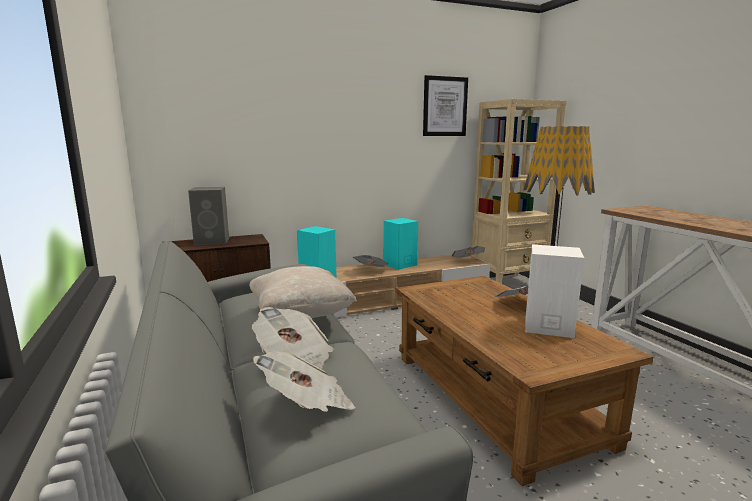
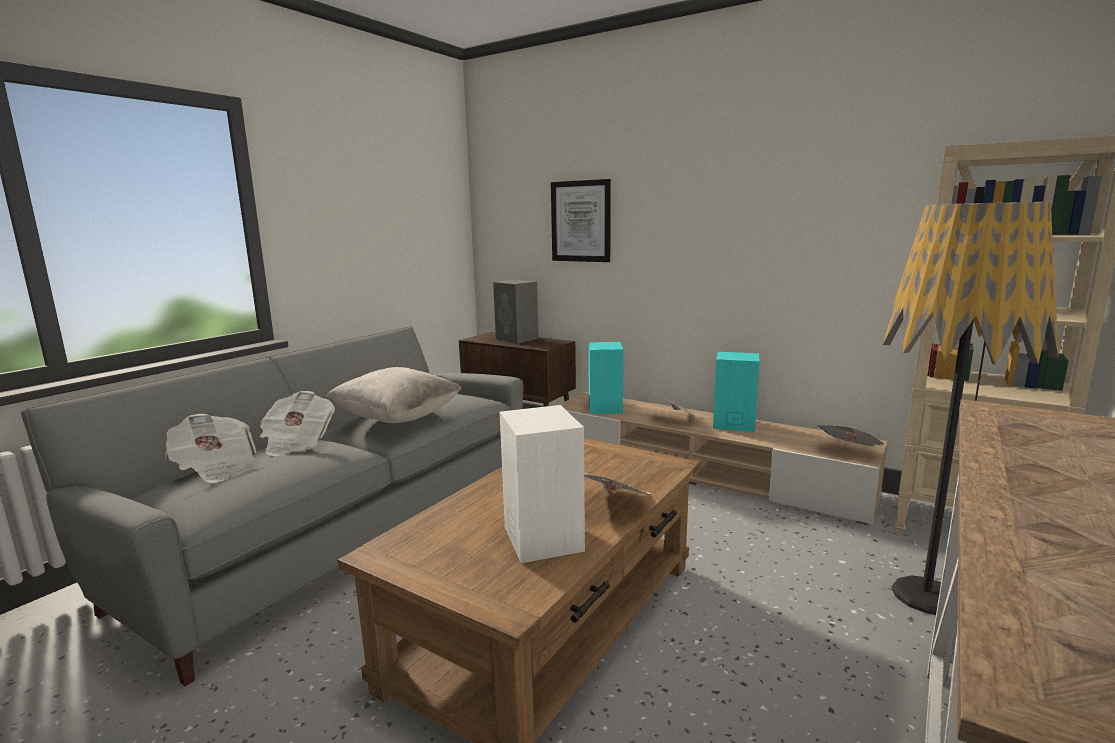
camera: 55 degrees right, 0 degrees up
(445, 106) = (863, 169): picture -> picture (581, 221)

